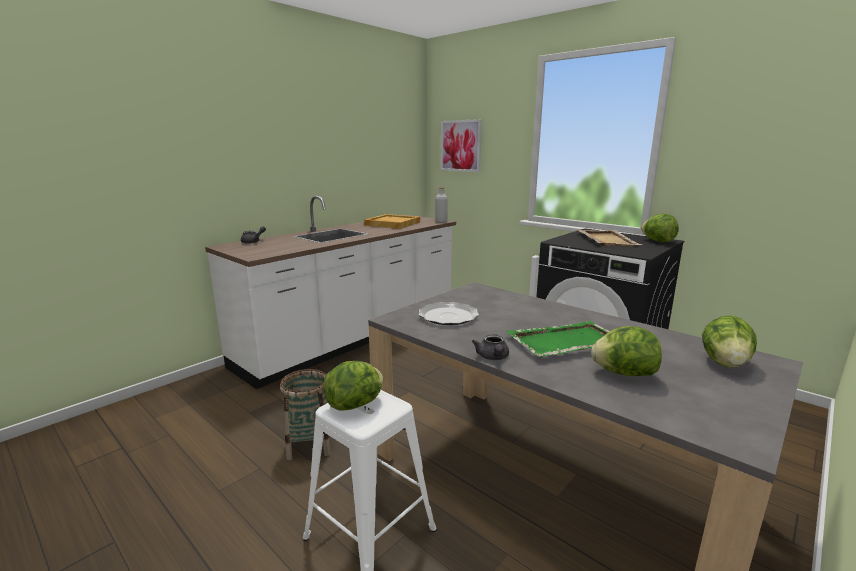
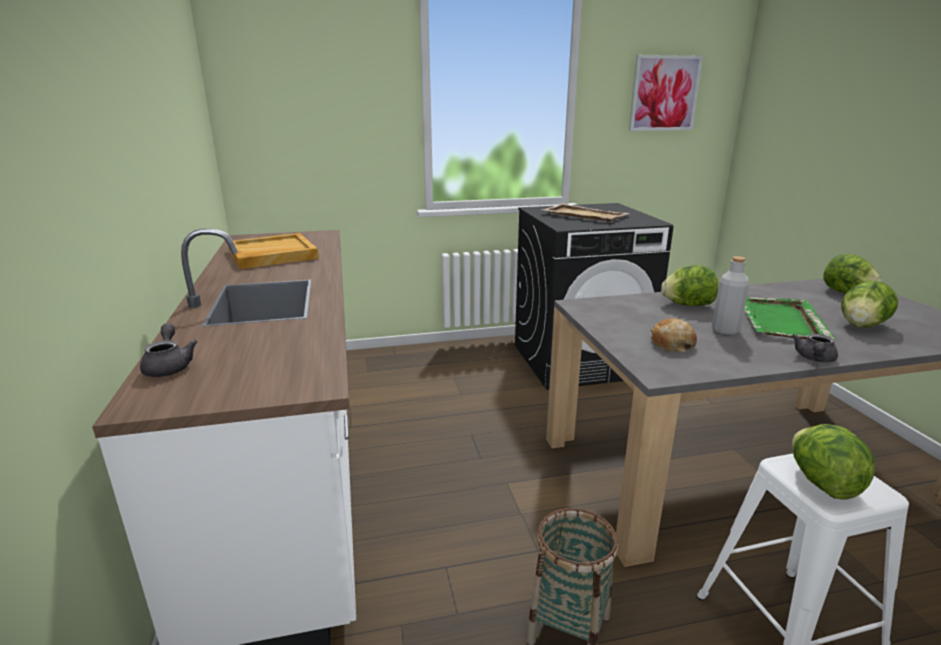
camera: 55 degrees left, 5 degrees up
(441, 221) = (323, 234): grey bottle -> grey bottle (725, 330)
(448, 316) = (671, 344): plate -> bread
(461, 146) = (291, 108): picture -> picture (664, 93)
(493, 358) = (814, 359): grey teapot -> grey teapot turned 90 degrees clockwise
(657, 241) = (611, 207): lettuce -> lettuce (687, 305)

